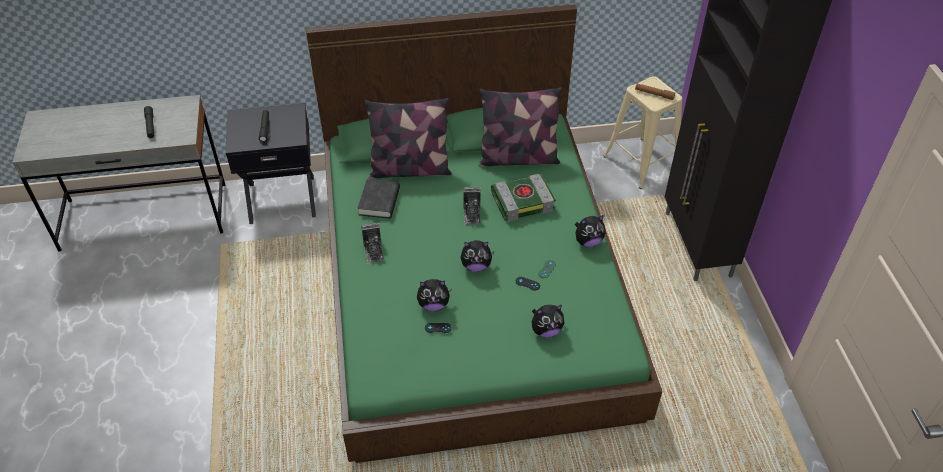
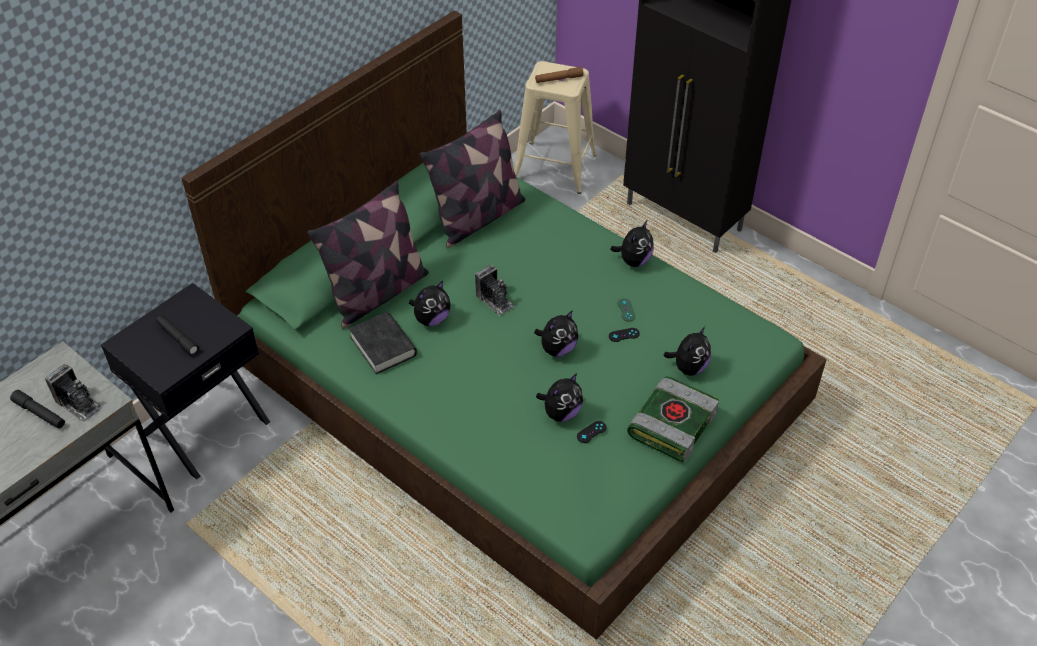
camera: 40 degrees left, 0 degrees up
(373, 251) = (436, 400): camera -> camera (79, 404)
(423, 202) = (431, 319): none -> plush toy
(523, 201) = (531, 258): book -> book (672, 423)

